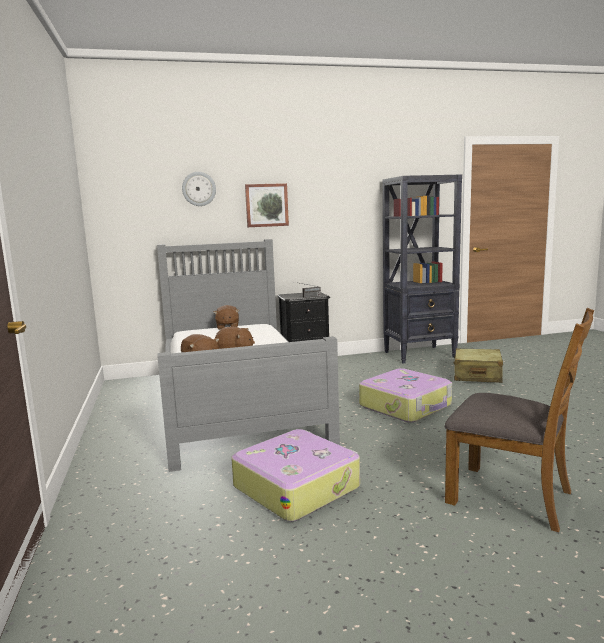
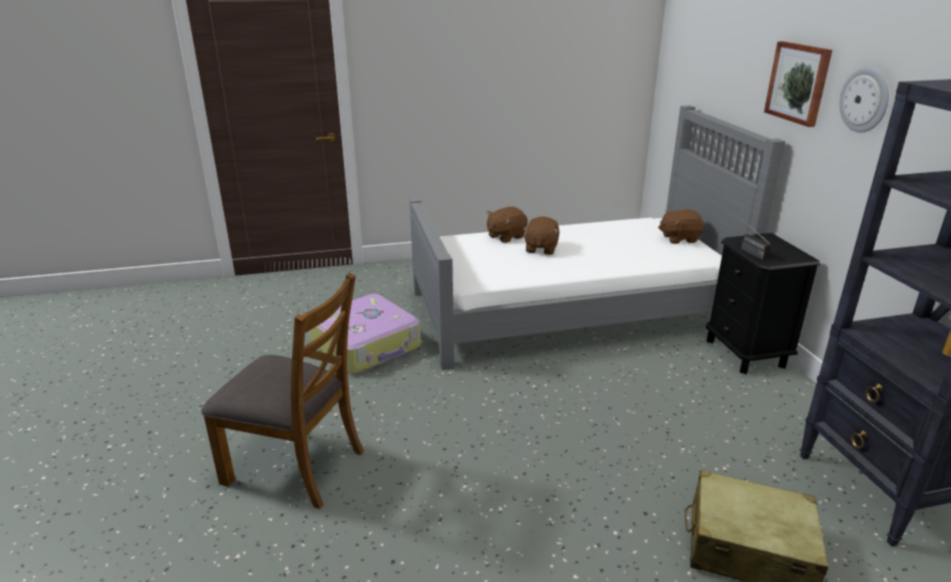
camera: 90 degrees right, 15 degrees up
(199, 189) = (739, 38): wall clock -> wall clock (865, 100)
(406, 406) = (563, 430): suitcase -> none
(511, 496) = (296, 466): brown chair -> brown chair turned 105 degrees counterclockwise

